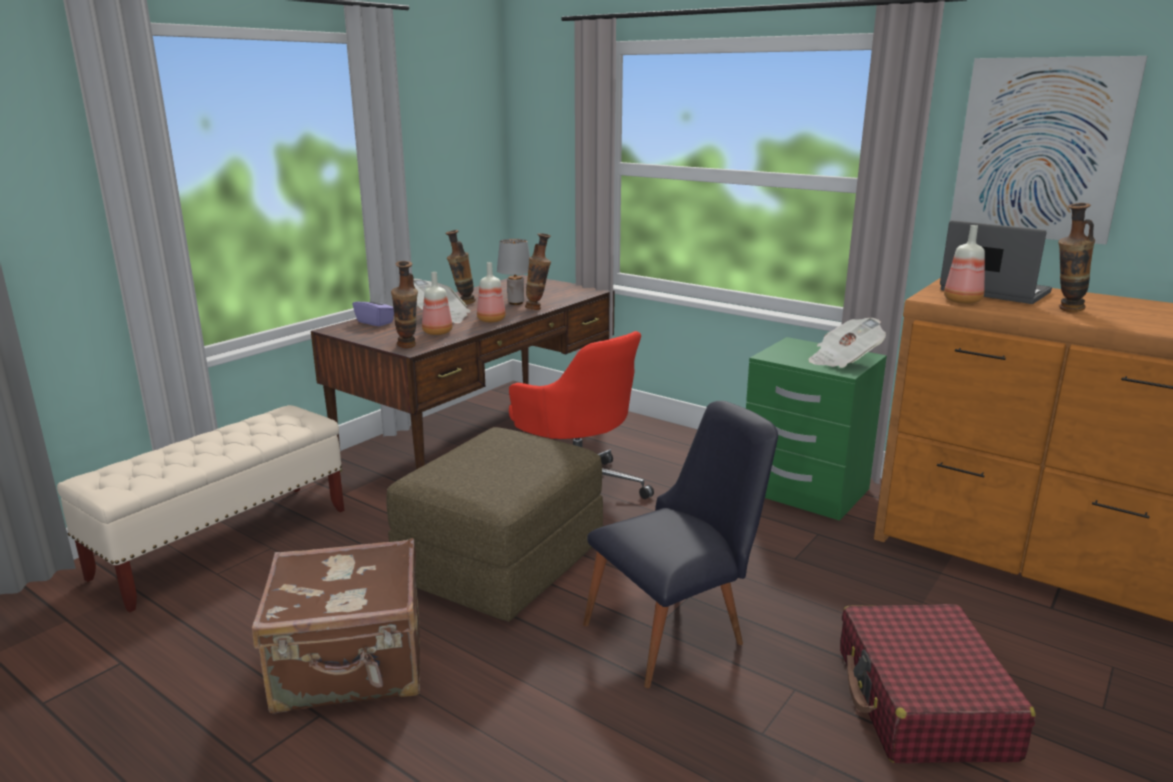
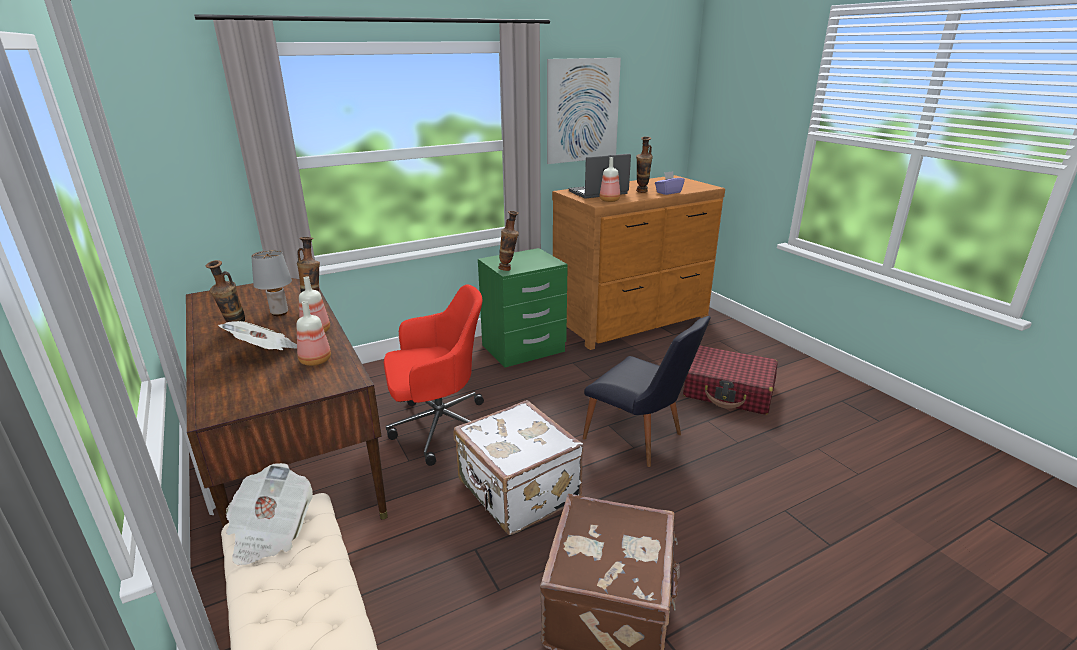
camera: 65 degrees left, 5 degrees up
(375, 322) = (225, 387): purple tissue box -> purple tissue box (668, 192)
(408, 347) = (341, 381): vase -> vase (509, 269)
(501, 564) = (517, 492): brown ottoman -> white suitcase
(677, 631) = (640, 440): black chair -> black chair turned 135 degrees clockwise
(843, 361) = (537, 258): newspaper -> newspaper (270, 531)

